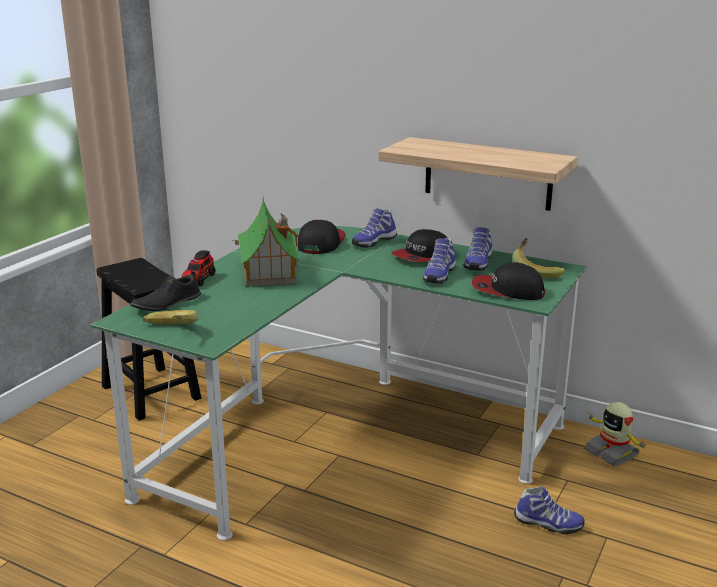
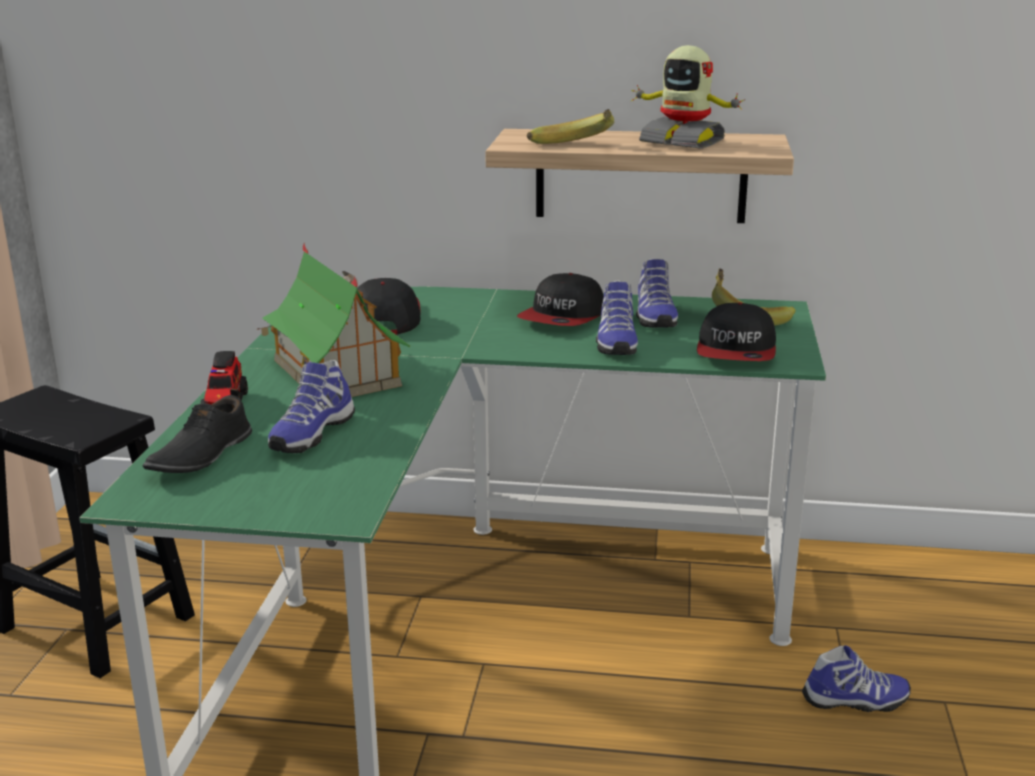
camera: 20 degrees left, 0 degrees up
(169, 332) = (249, 506): banana -> banana (574, 148)
(373, 241) = (466, 305): shoe -> shoe (310, 434)
(507, 290) = (736, 351): cap -> cap turned 75 degrees counterclockwise
(612, 452) = (866, 573): toy robot -> toy robot (683, 142)

